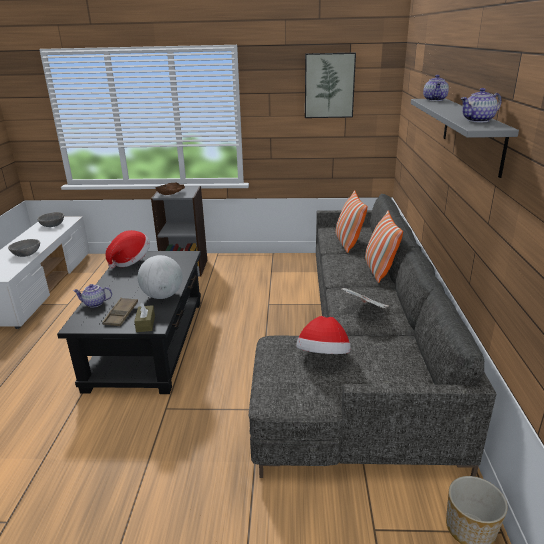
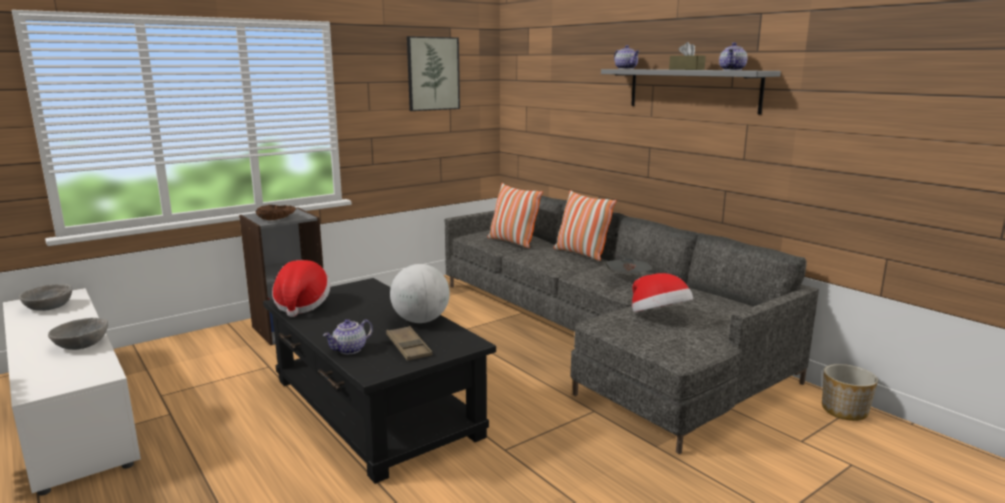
camera: 40 degrees left, 10 degrees down
(145, 324) = (456, 345): brown tissue box -> brown tissue box (686, 69)

